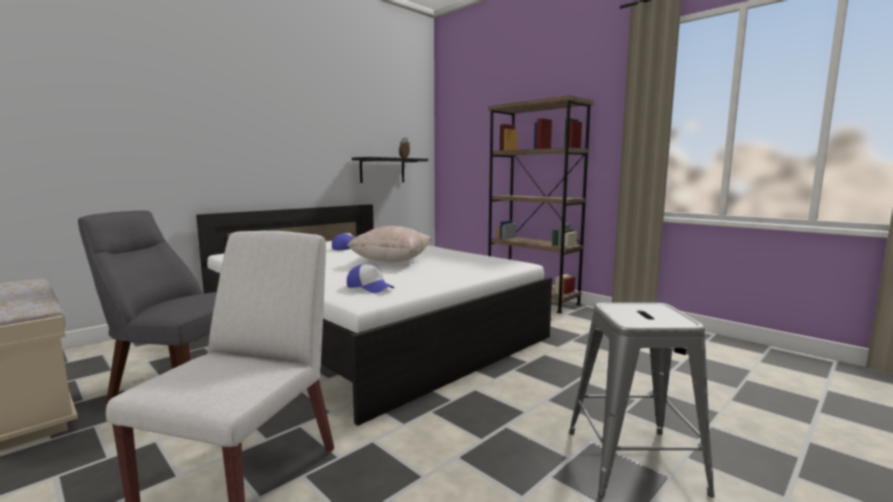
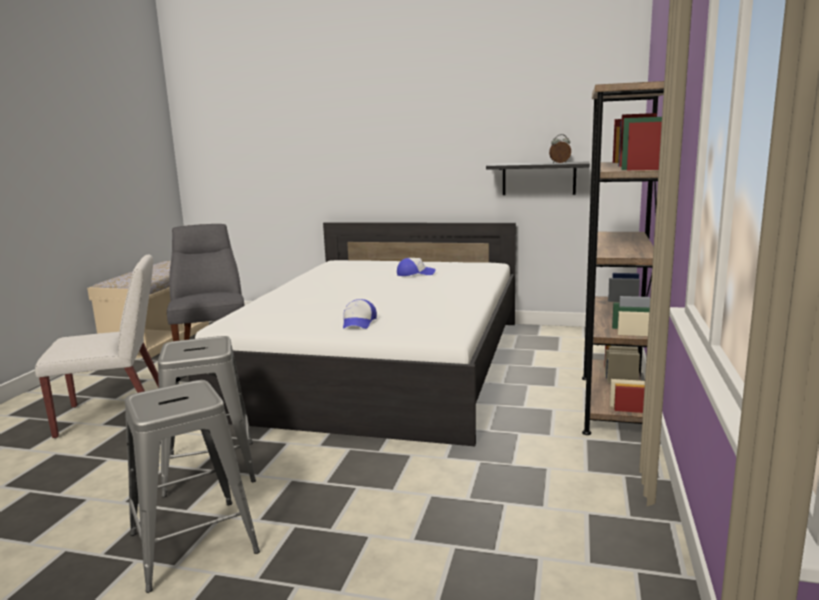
camera: 60 degrees right, 5 degrees up
(370, 287) = (261, 317): cap -> cap (359, 323)
(391, 262) = (372, 299): beige pillow -> none
(488, 432) = (210, 468): none -> grey stool

